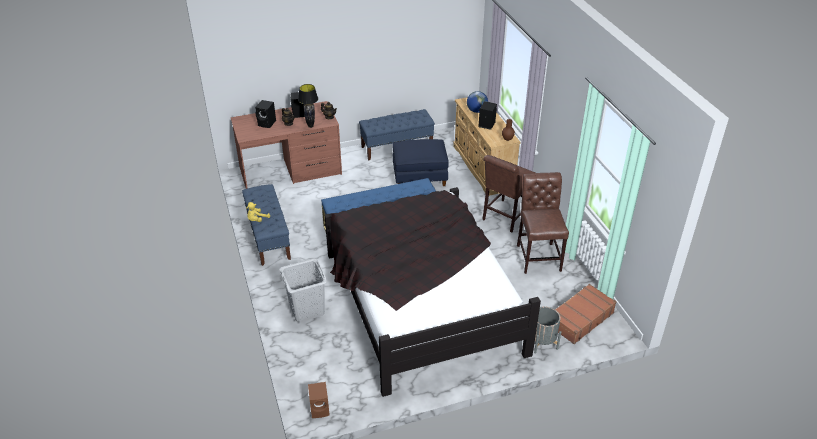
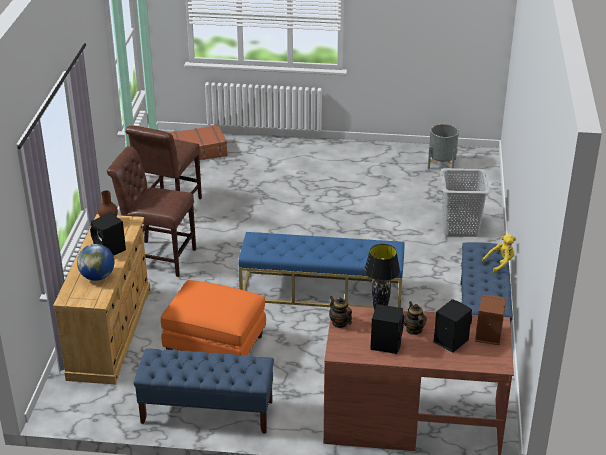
camera: 155 degrees left, 5 degrees down
(320, 409) = (476, 156): brown speaker -> brown speaker (487, 334)
(420, 176) = (214, 346): blue ottoman -> orange ottoman
(421, 301) = (332, 203): black bed -> none
(505, 217) = (157, 257): brown chair -> brown chair turned 135 degrees counterclockwise
(542, 342) = (245, 147): grey planter -> grey planter (441, 164)

